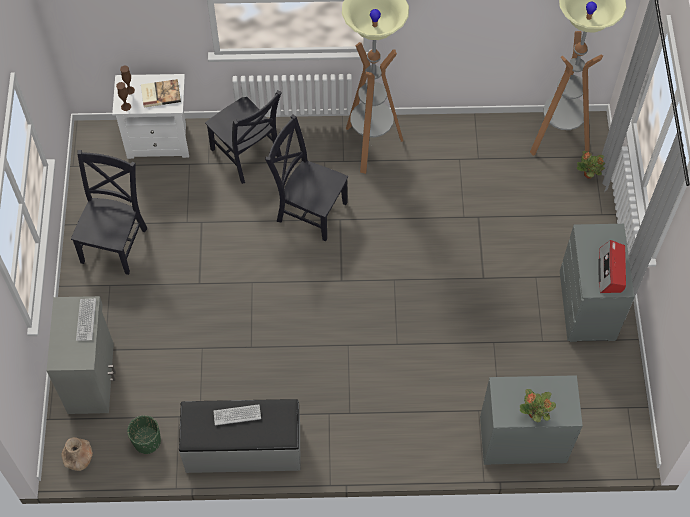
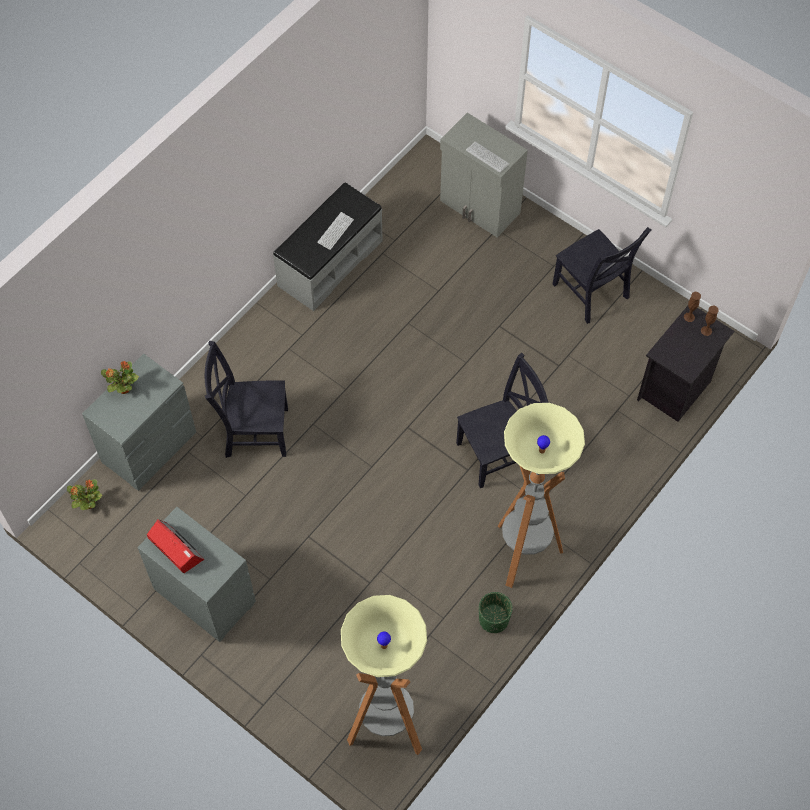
camera: 130 degrees right, 0 degrees up
(79, 458) = (420, 163): brown vase -> none
(147, 441) = (394, 210): green planter -> green planter (493, 620)
(159, 140) = (675, 390): white nightstand -> black nightstand
(160, 94) = (682, 351): book -> none
(247, 155) = (600, 446): black chair -> black chair (253, 431)
(589, 174) = (324, 720): potted plant -> potted plant (88, 504)

